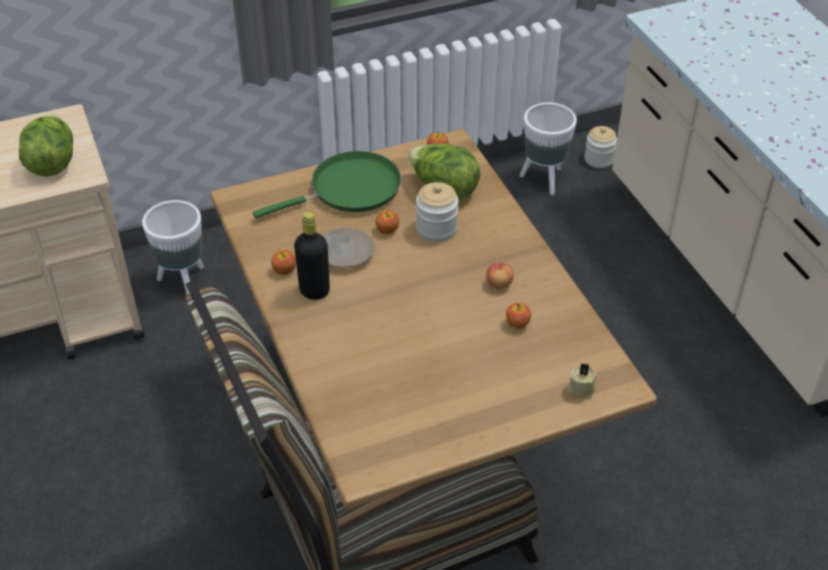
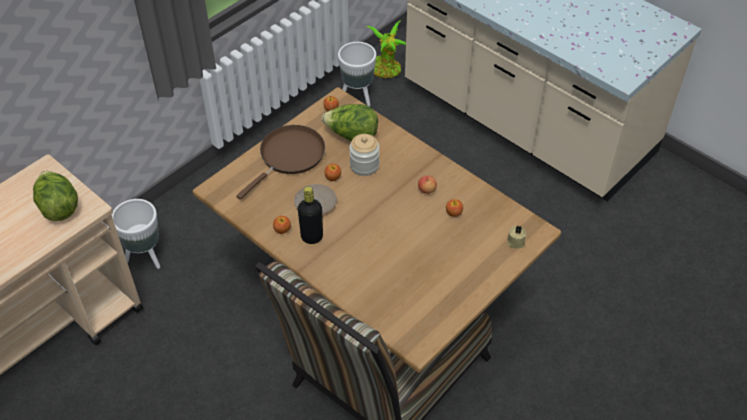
camera: 25 degrees left, 5 degrees up
(349, 189) = (289, 156): green frying pan -> brown frying pan
(598, 159) = (386, 70): jar -> potted plant

